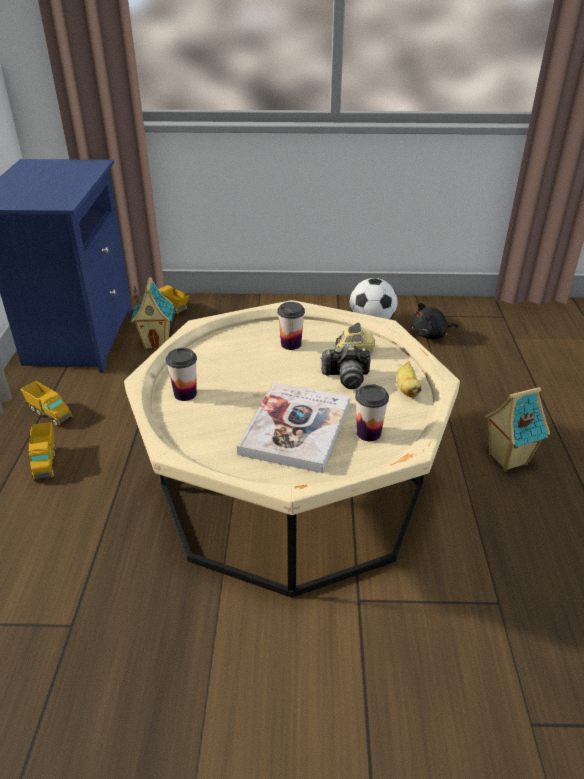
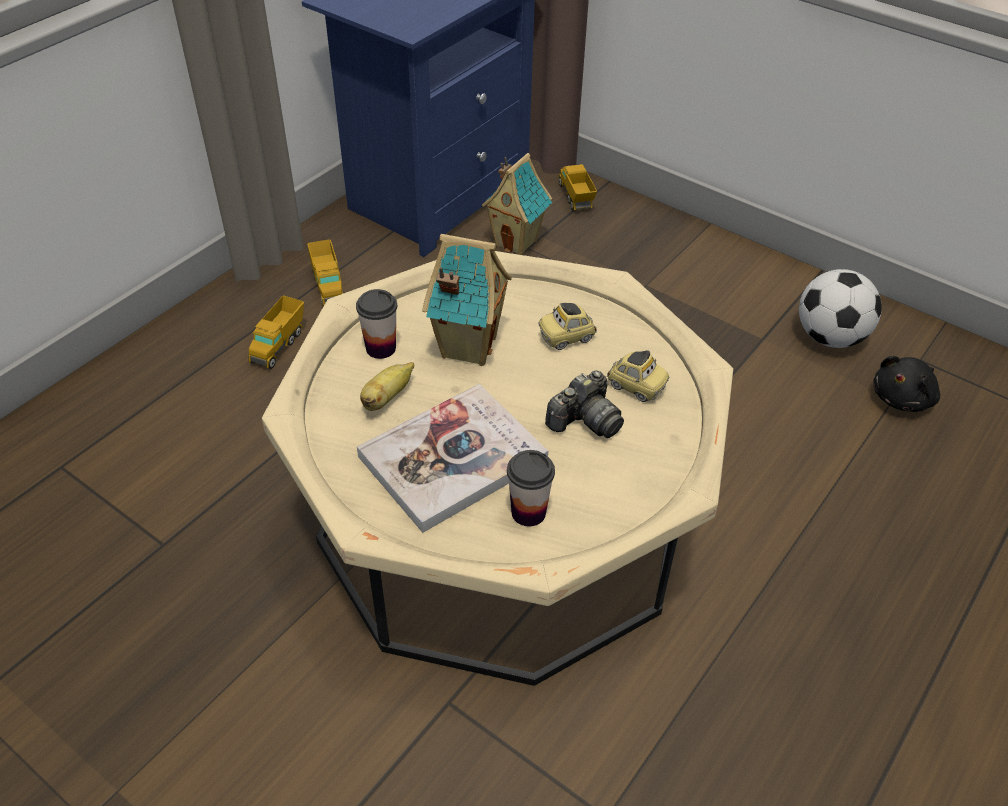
camera: 35 degrees right, 10 degrees up
(291, 344) = (566, 338): cup -> toy car
(346, 377) = (585, 420): camera -> camera turned 75 degrees counterclockwise
(407, 389) = (643, 478): banana -> banana (387, 397)
(430, 335) = (903, 398): black plush toy -> black plush toy turned 60 degrees counterclockwise
(506, 459) = (820, 644): toy house -> toy house (467, 346)

